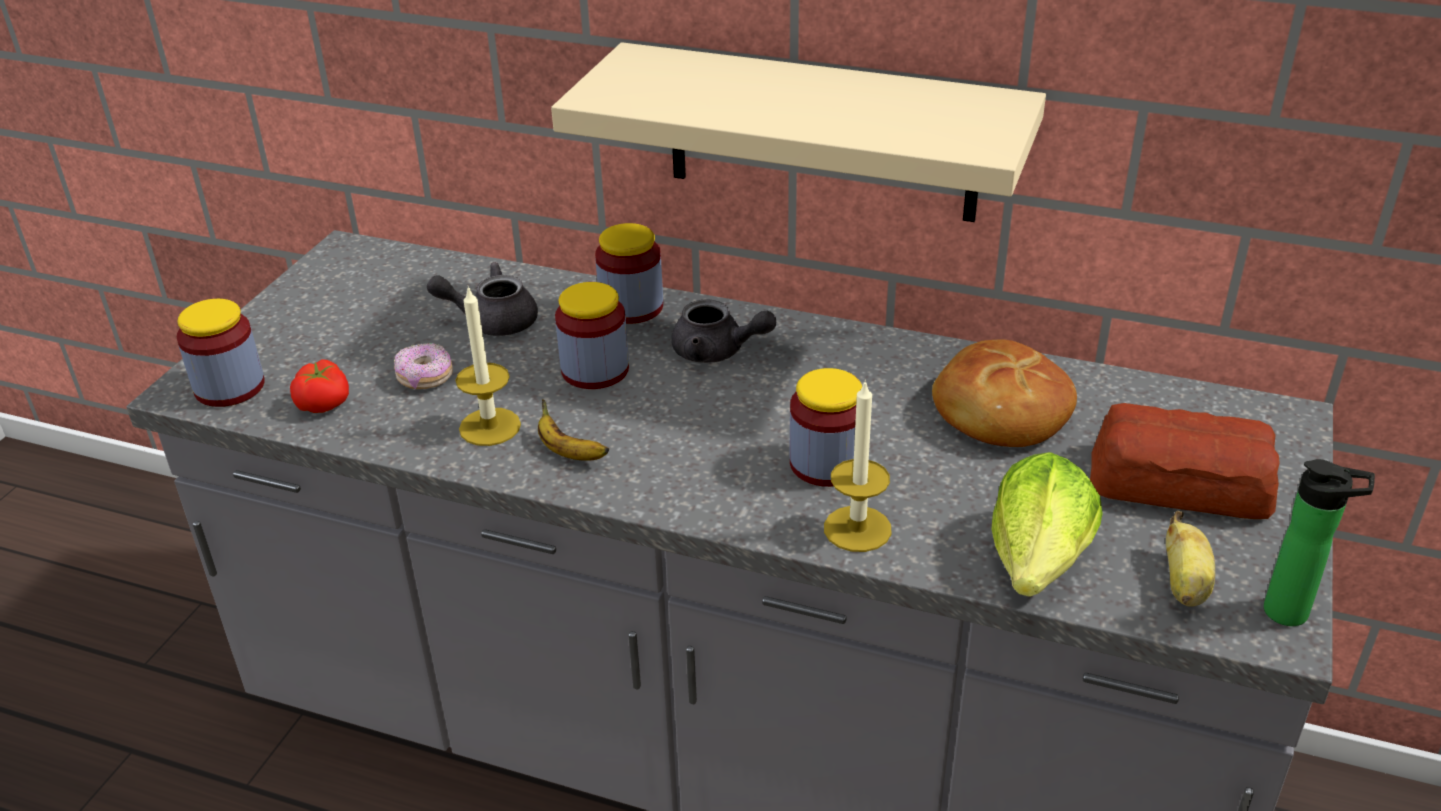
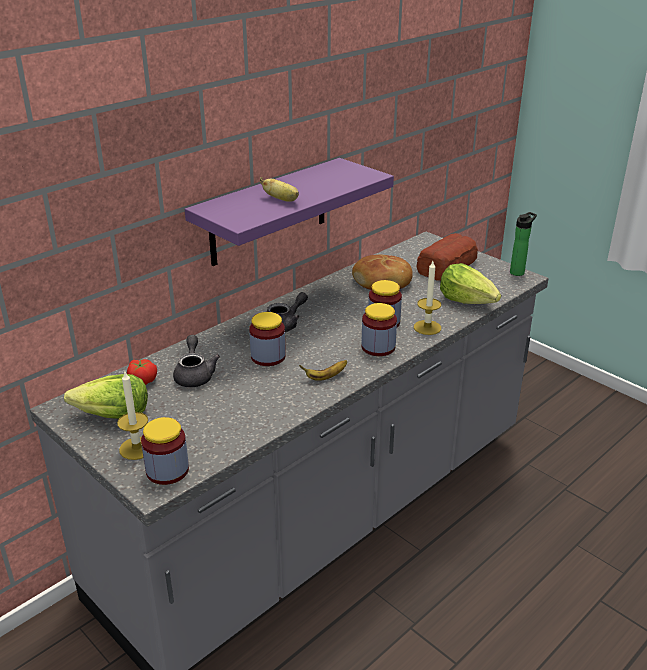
camera: 65 degrees left, 5 degrees down
(325, 403) = (217, 439): tomato -> tomato (143, 380)
(344, 294) = (112, 416): none -> lettuce
(425, 378) = (226, 404): donut -> none
(490, 427) = (286, 393): candle -> candle (137, 448)
(492, 321) = (194, 375): grey teapot -> grey teapot turned 150 degrees clockwise
(631, 307) = (225, 336): jar -> jar (378, 347)
(822, 133) = (269, 212): beige shelf -> purple shelf
(1184, 585) = (495, 282): banana -> banana (282, 200)

